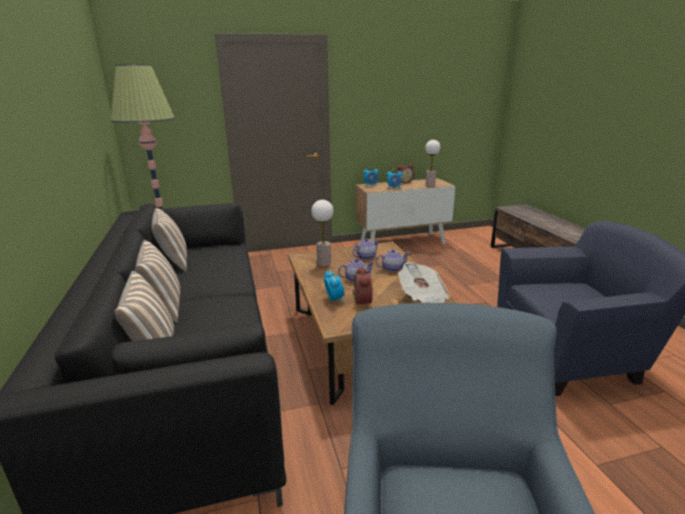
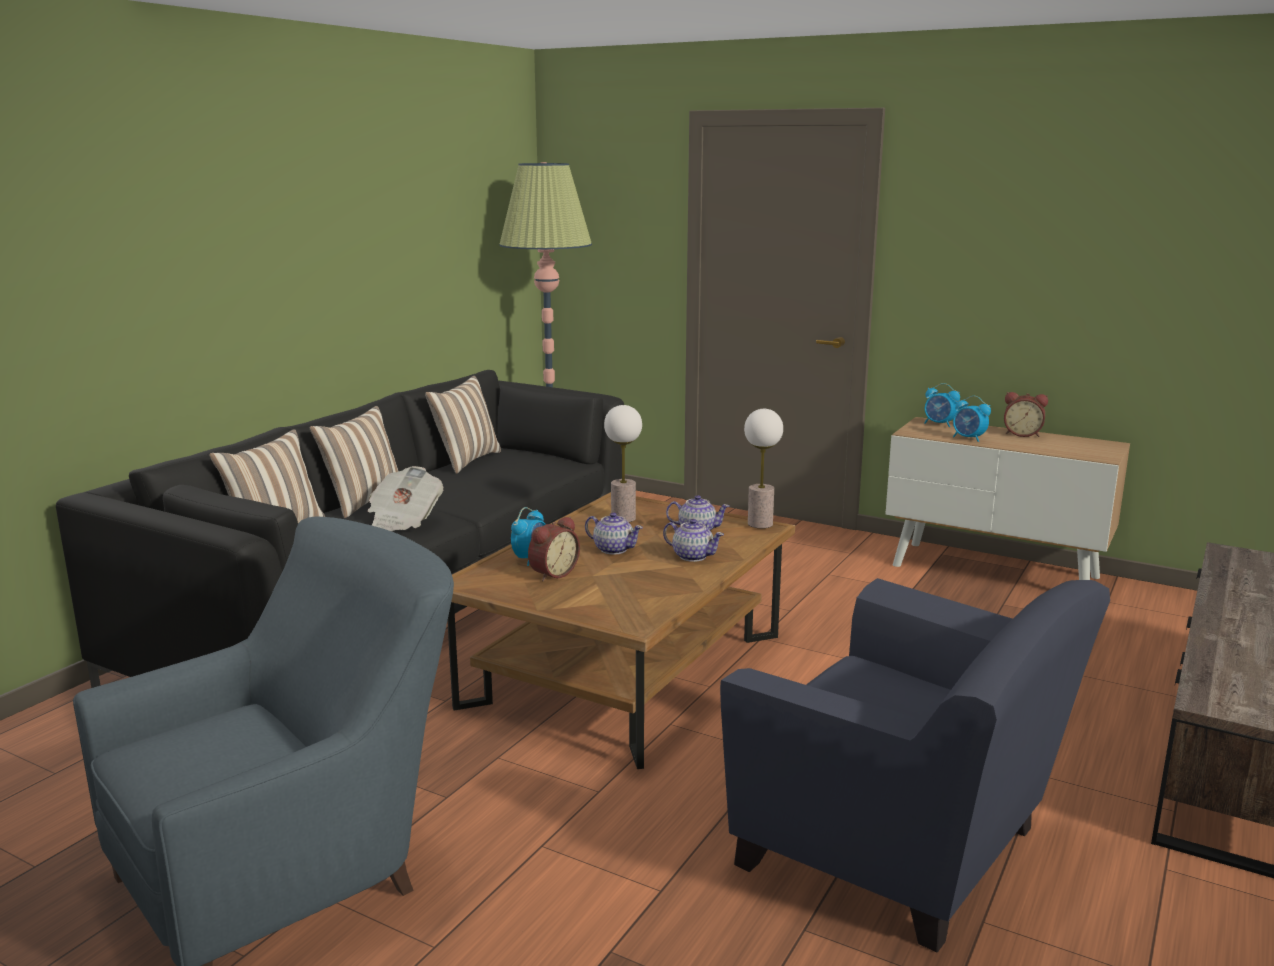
camera: 45 degrees right, 5 degrees down
(423, 298) = (632, 600): newspaper -> newspaper (403, 520)
(430, 185) = (1060, 451): table lamp -> table lamp (760, 524)

